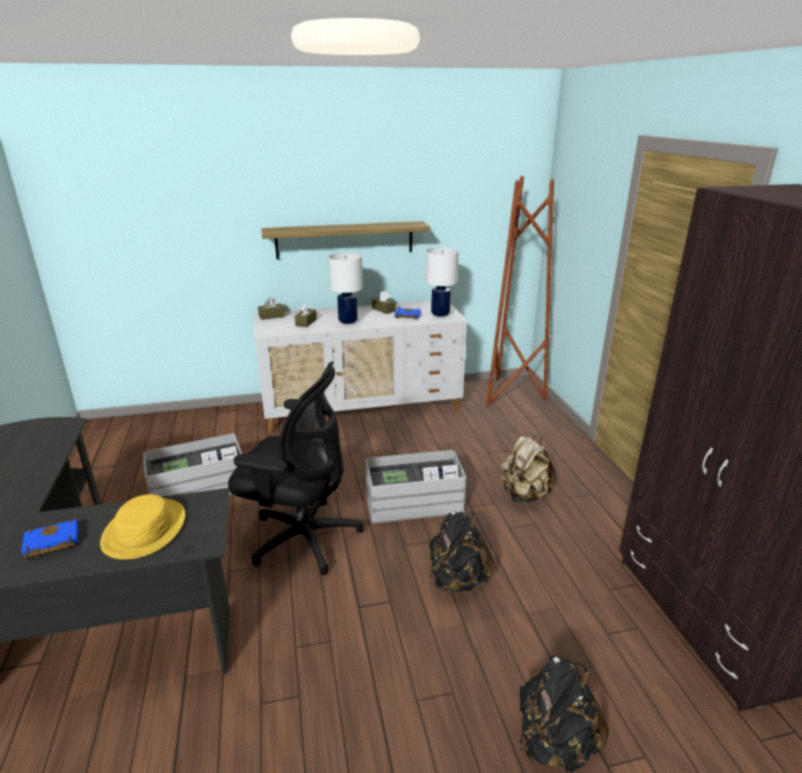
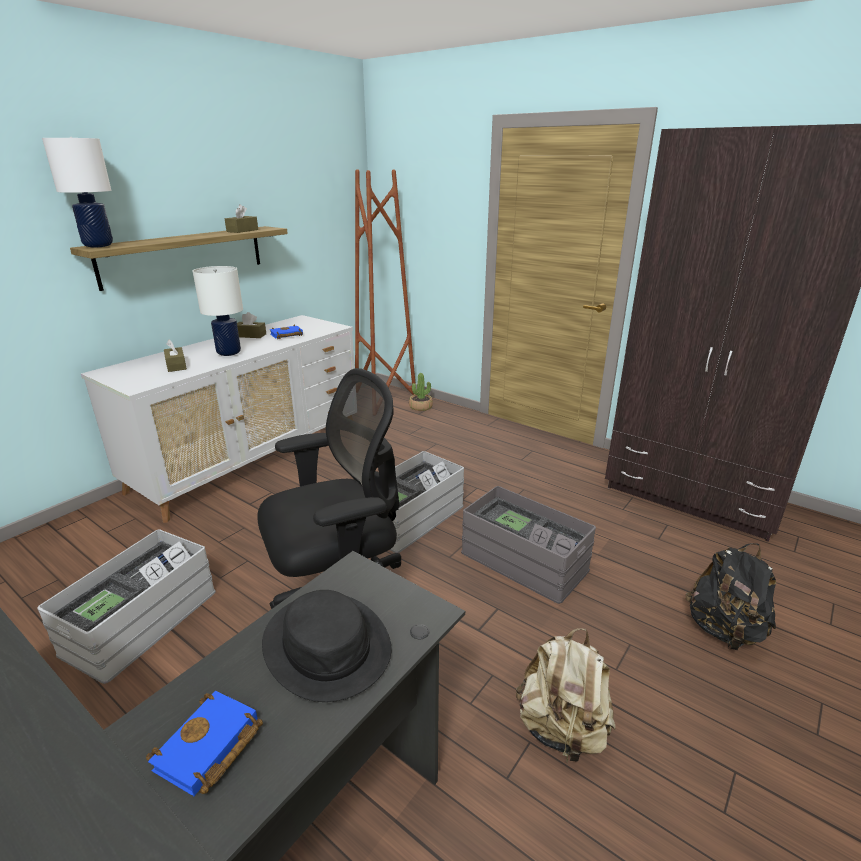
camera: 40 degrees left, 0 degrees up
(145, 529) = (327, 645): yellow hat -> black hat
(271, 316) = (115, 370): brown tissue box -> brown tissue box (242, 230)
(440, 315) = (318, 327): white table lamp -> white table lamp (99, 246)
(456, 580) = (524, 560): black backpack -> grey storage box
(524, 495) = (489, 471): beige backpack -> beige backpack (561, 729)
(537, 412) = (420, 407): none -> potted plant

